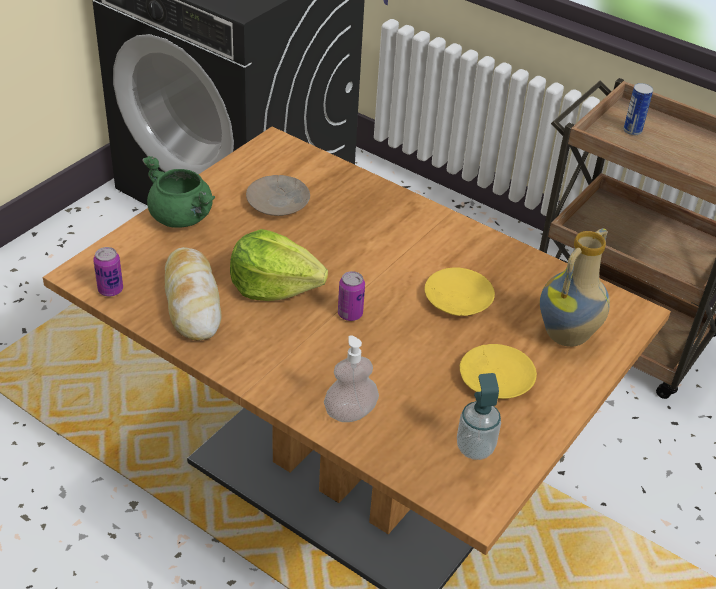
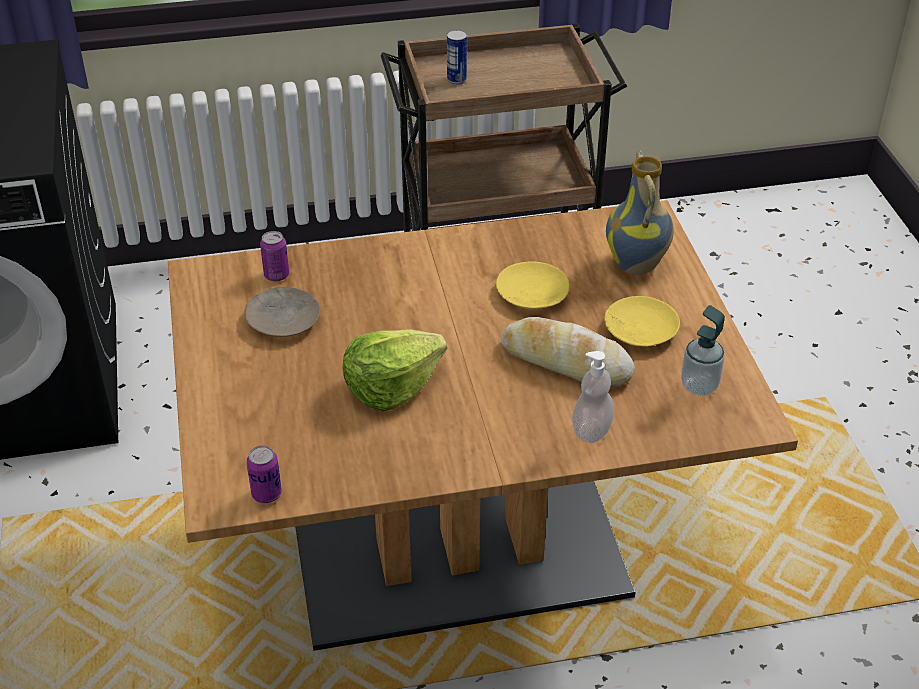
camera: 45 degrees left, 0 degrees up
(183, 217) = (224, 390): green cooking pot -> none
(192, 301) = (348, 448): bread -> bread (566, 362)
(350, 314) = (479, 362): can -> can (276, 275)

